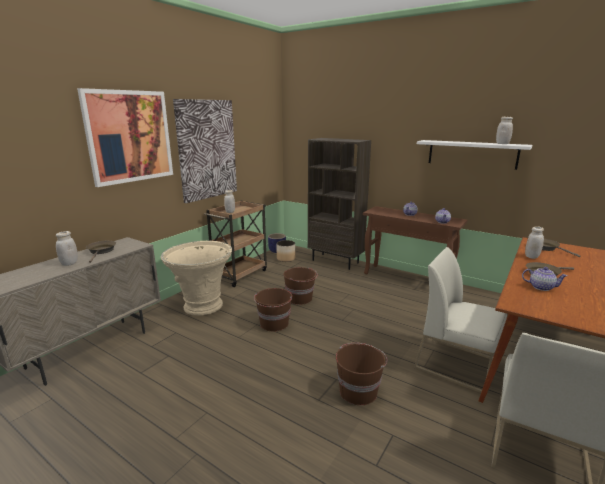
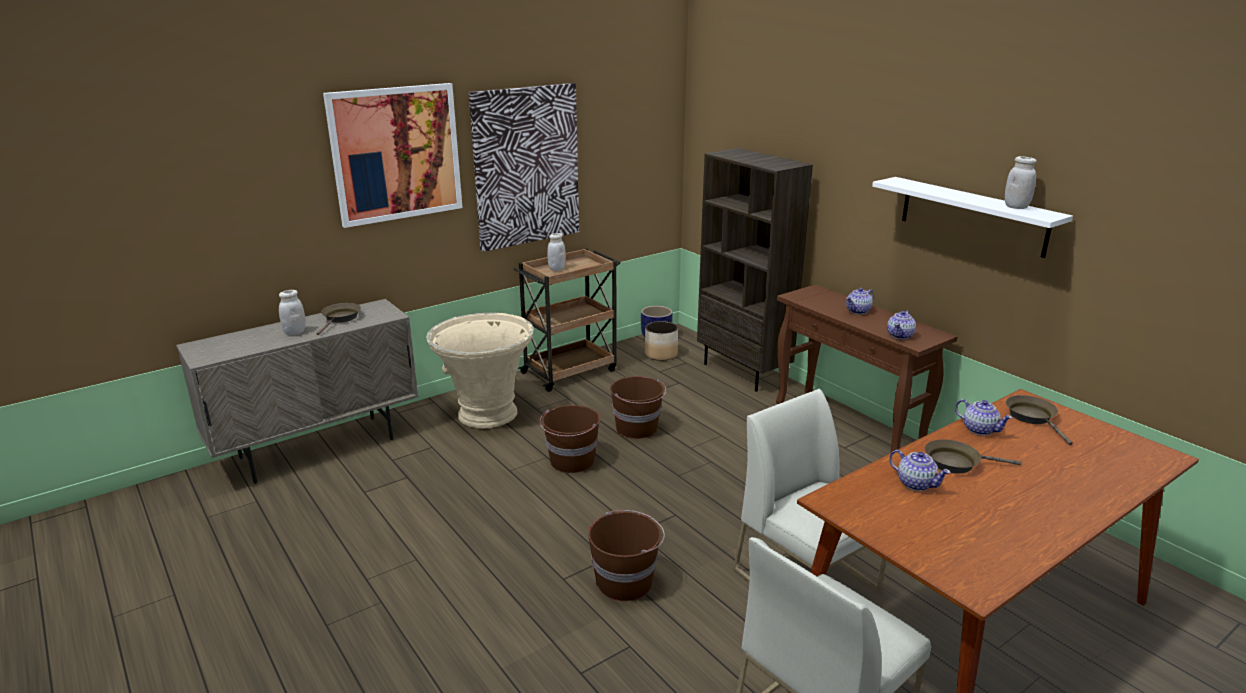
camera: 20 degrees right, 5 degrees up
(532, 257) = (979, 429): white jar -> teapot

